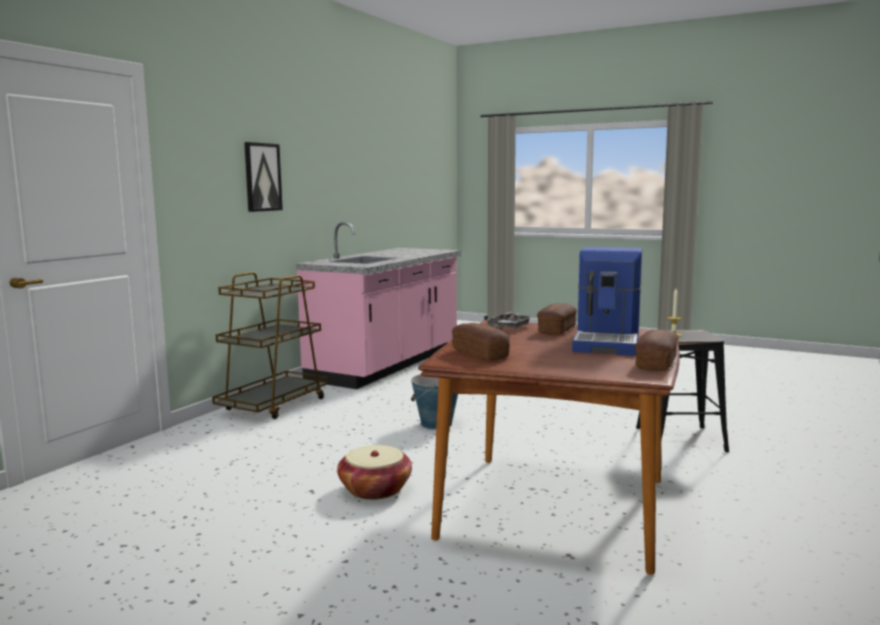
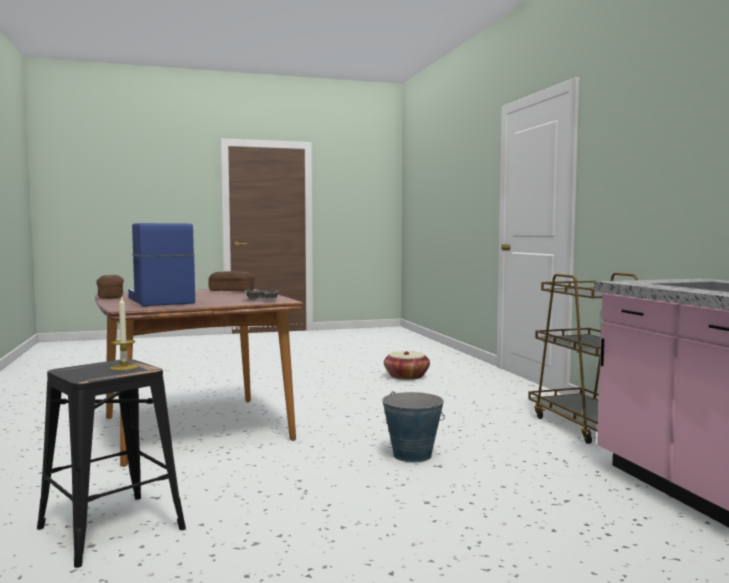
camera: 135 degrees right, 5 degrees down
(262, 177) = (679, 156): picture -> none
(375, 489) = (330, 407): basket -> basket (406, 376)
(556, 330) = (217, 302): bread -> none

